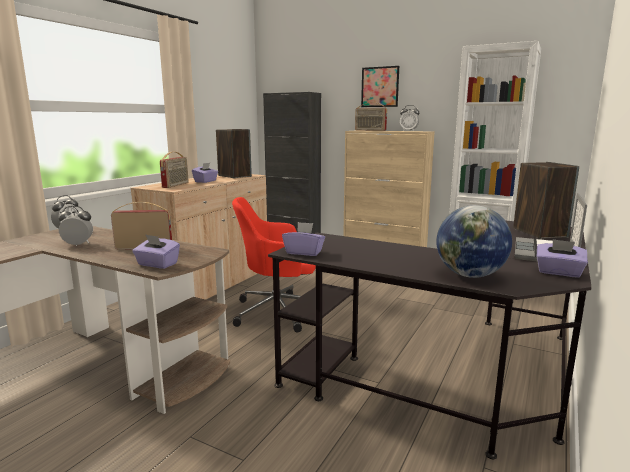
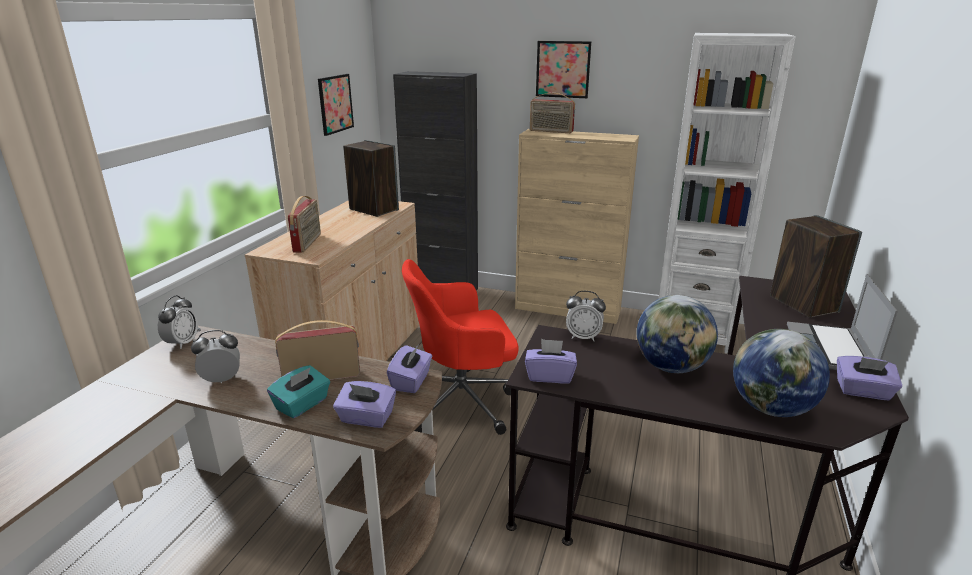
camera: 10 degrees left, 10 degrees up
(120, 257) = (302, 405): none -> turquoise tissue box
(206, 181) = (343, 228): purple tissue box -> purple tissue box (411, 381)
(221, 110) = (335, 104): none -> picture
(403, 253) = (671, 367): none -> globe
(408, 131) = (606, 136): alarm clock -> alarm clock (583, 337)

